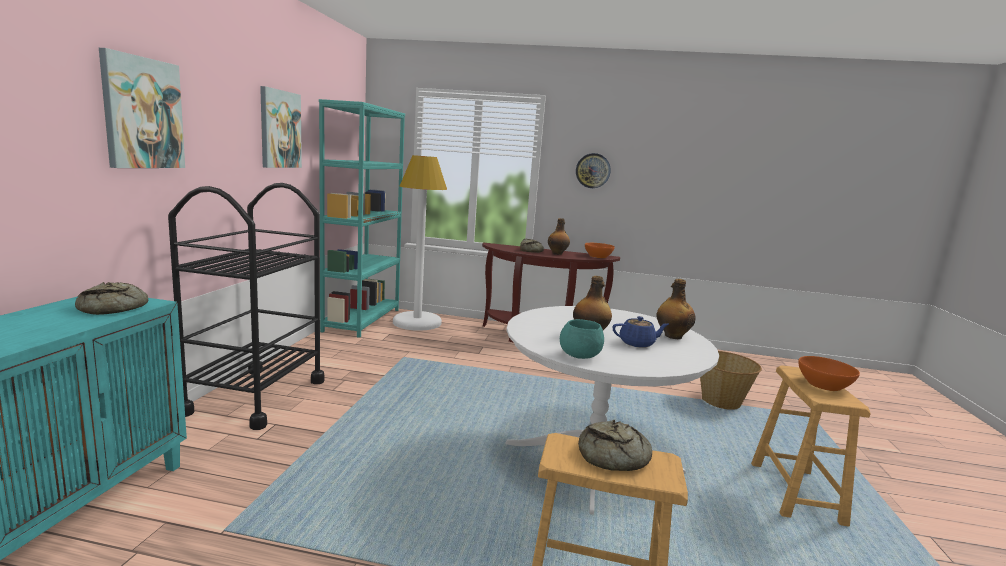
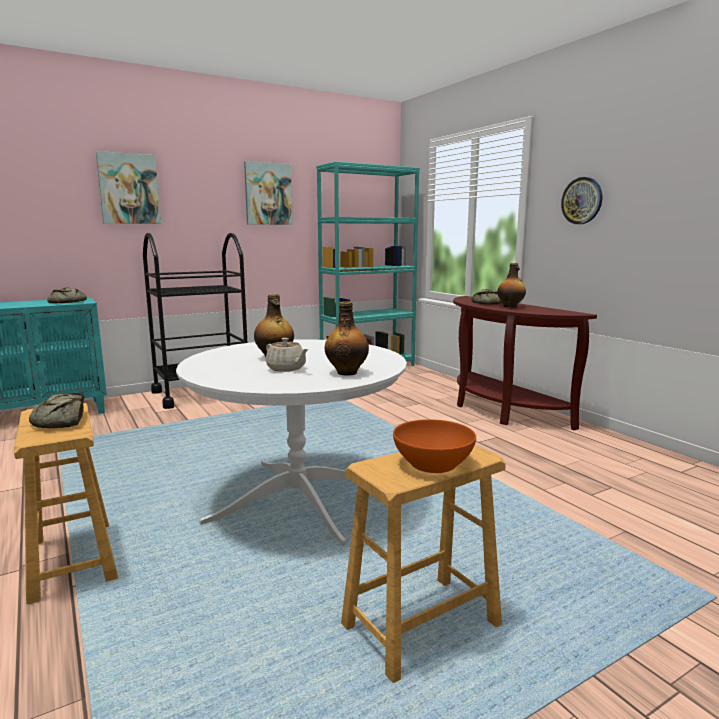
camera: 50 degrees right, 0 degrees up
(417, 322) = (407, 376): white floor lamp -> none
(580, 356) = (205, 364): turquoise bowl -> none
(598, 256) = (558, 312): orange bowl -> none
(637, 343) = (286, 369): blue teapot -> beige teapot
(720, 401) = (583, 523): basket -> none

